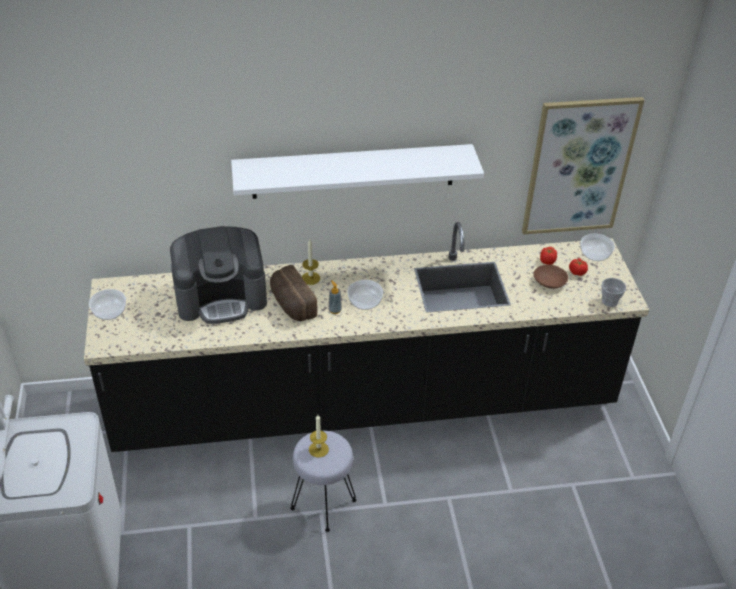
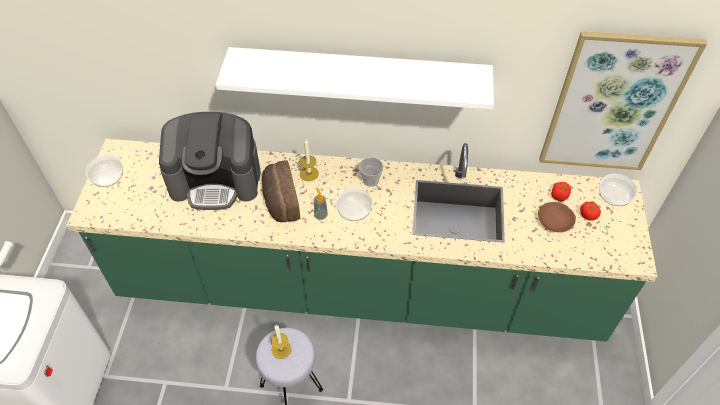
camera: 15 degrees right, 10 degrees up
(365, 405) = (360, 290): black counter -> green counter
(609, 301) = (615, 258): cup -> cup (370, 180)

